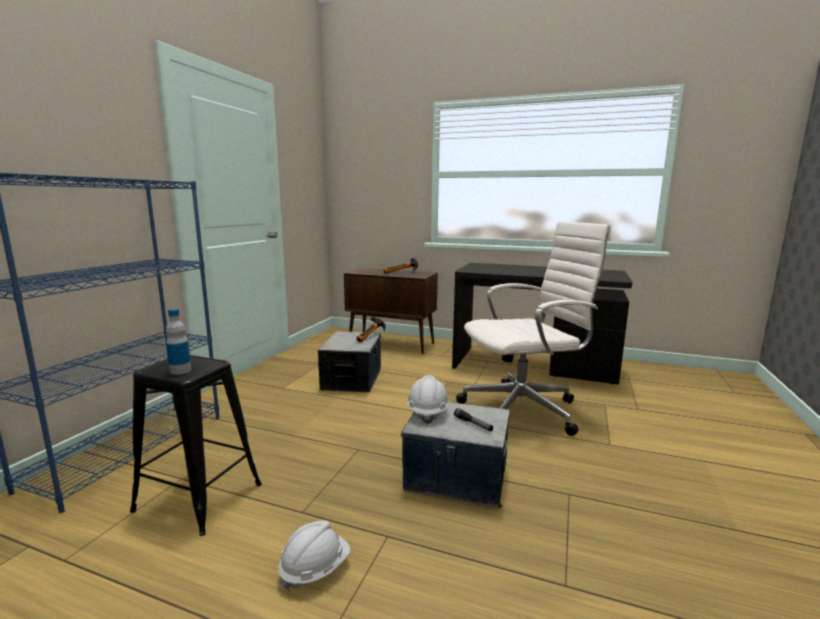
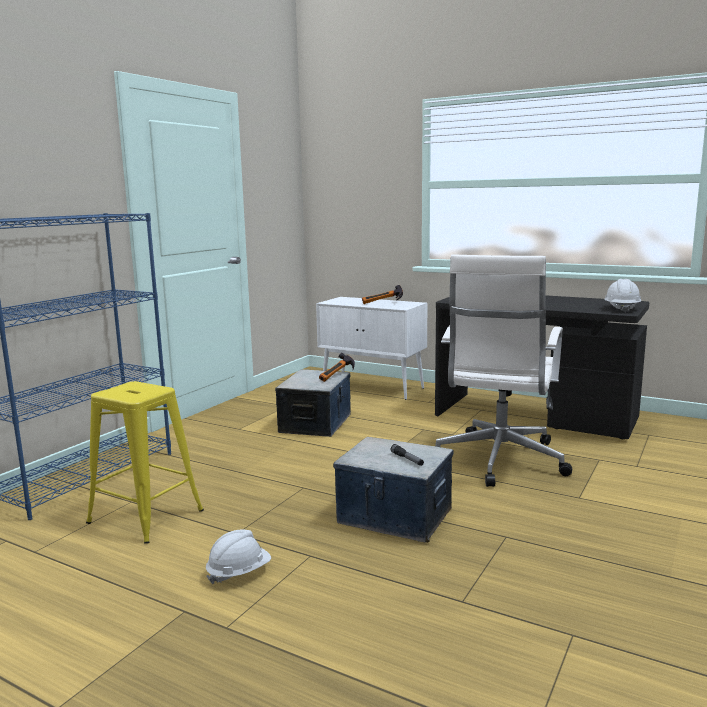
camera: 10 degrees right, 0 degrees up
(180, 371) = (130, 394): bottle -> none
(199, 497) = (146, 516): black stool -> yellow stool
(392, 344) = (373, 388): brown cabinet -> white cabinet
(427, 412) = (366, 448): white hard hat -> white hard hat (621, 309)
(524, 410) = (498, 461): white office chair -> white office chair turned 120 degrees clockwise

